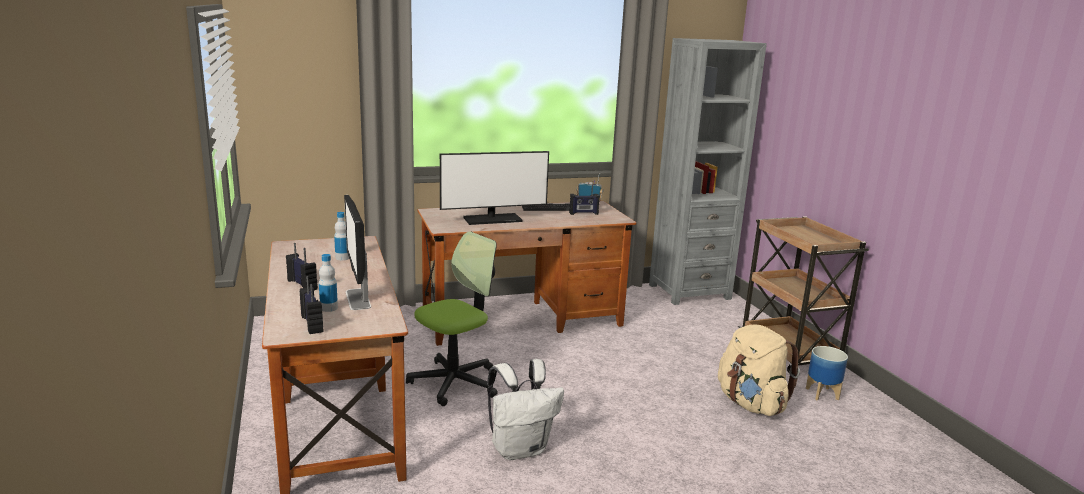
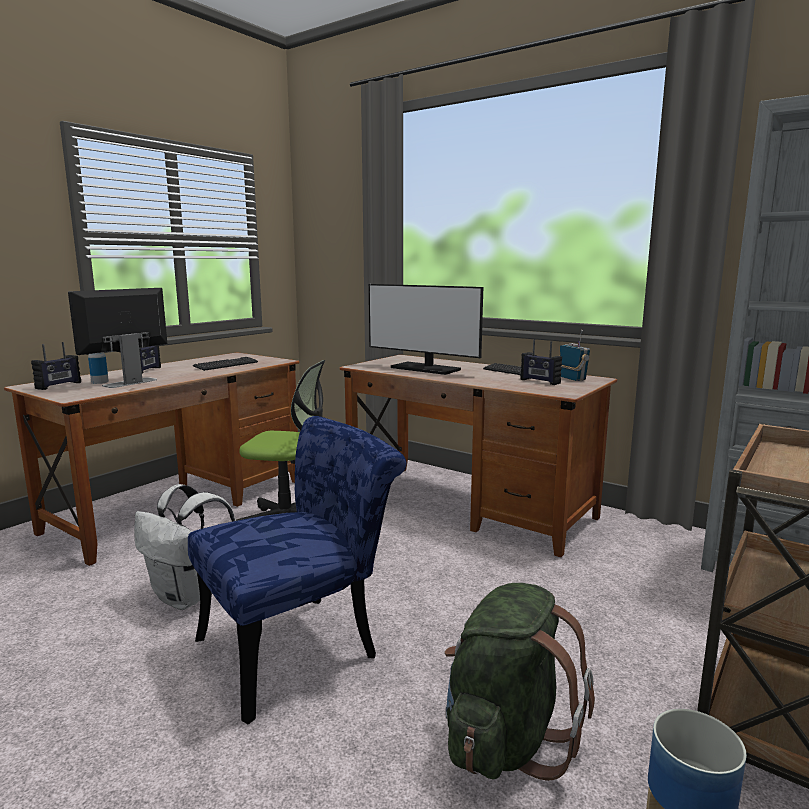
camera: 55 degrees right, 5 degrees down
(342, 258) = (226, 365): bottle -> keyboard
(627, 426) = (302, 645): none -> blue chair
(751, 404) = (506, 739): beige backpack -> green backpack

